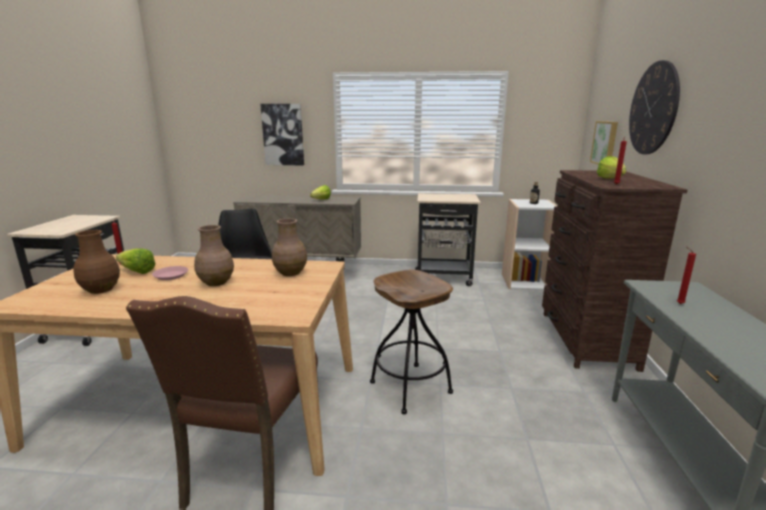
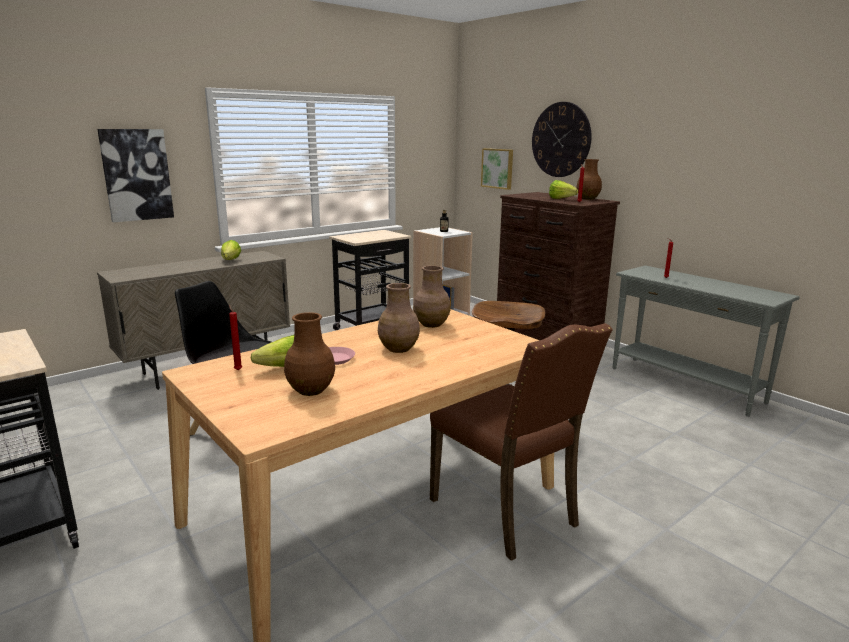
camera: 45 degrees left, 0 degrees up
(651, 182) = (587, 198): none -> brown vase

